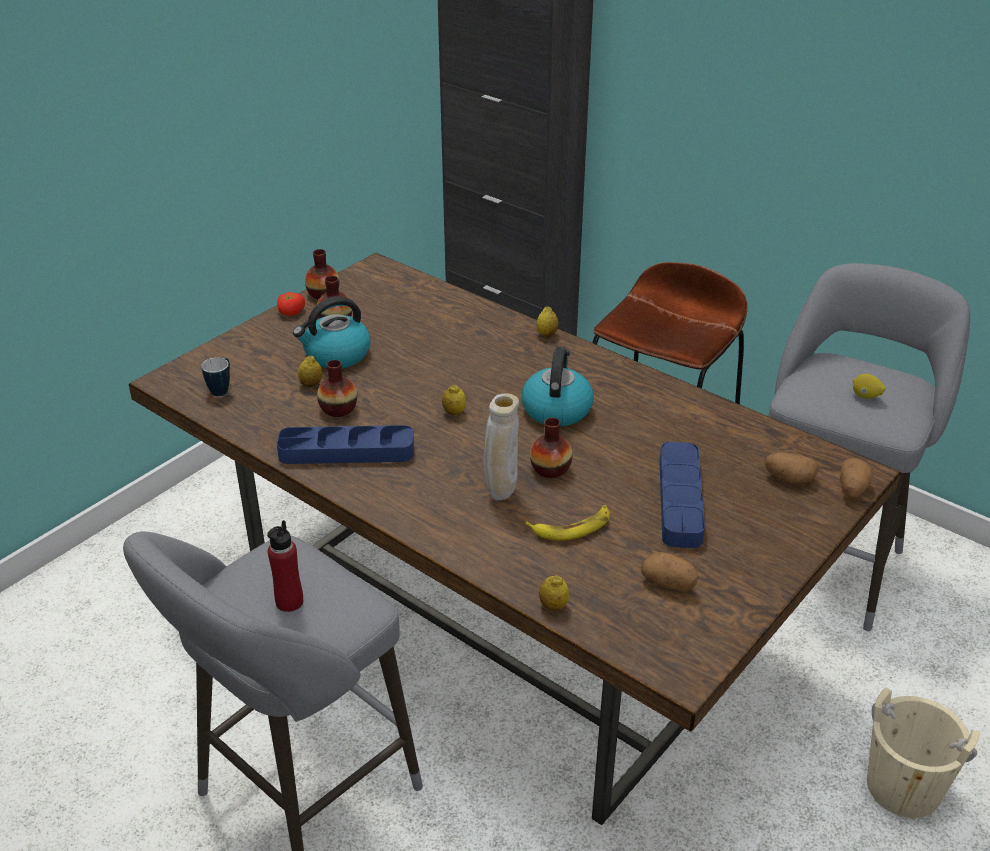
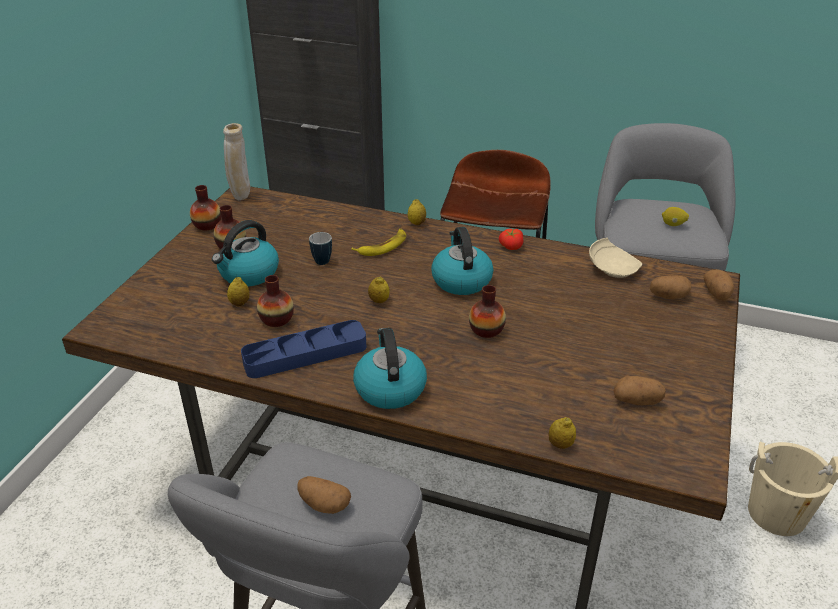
camera: 20 degrees left, 0 degrees up
(222, 389) = (158, 325): mug -> mug (322, 259)
(289, 602) = (323, 504): red bottle -> potato
(290, 312) = (186, 245): tomato -> tomato (510, 246)
(411, 505) = (389, 388): none -> kettle
(501, 493) = (459, 359): beige vase -> beige vase (241, 196)
(572, 527) = (533, 374): banana -> banana (383, 246)
(680, 499) = (601, 331): blue tray -> none
(743, 432) = (612, 268): none -> beige plate

